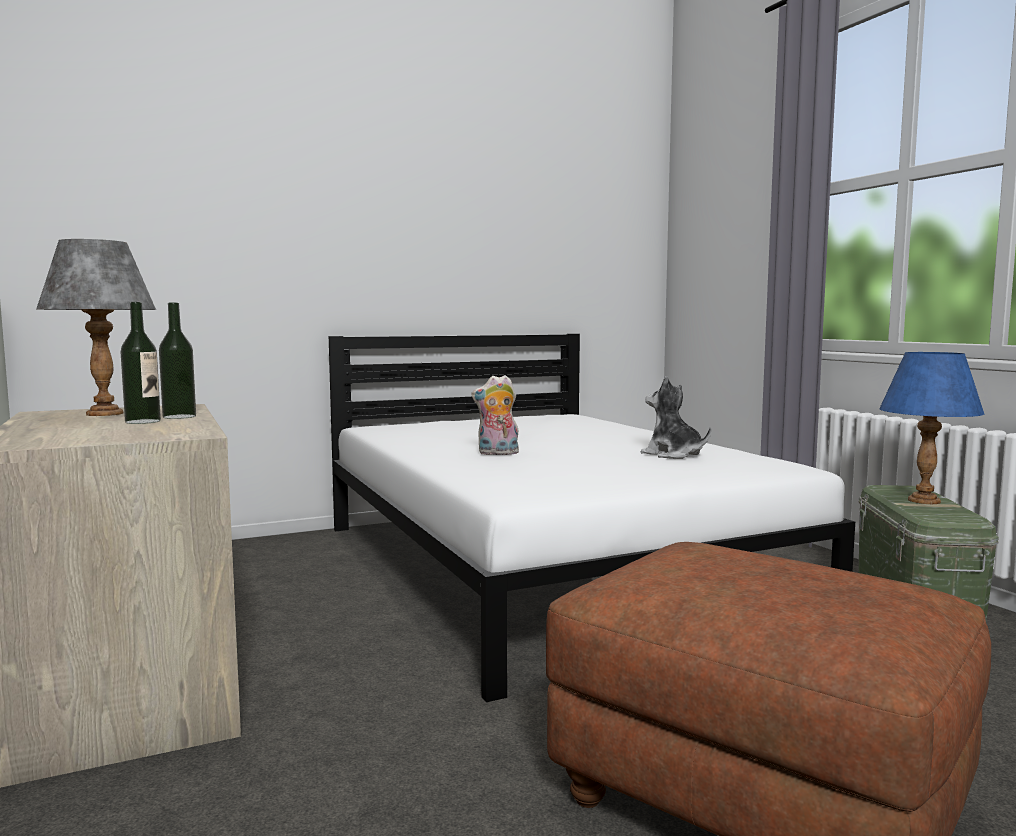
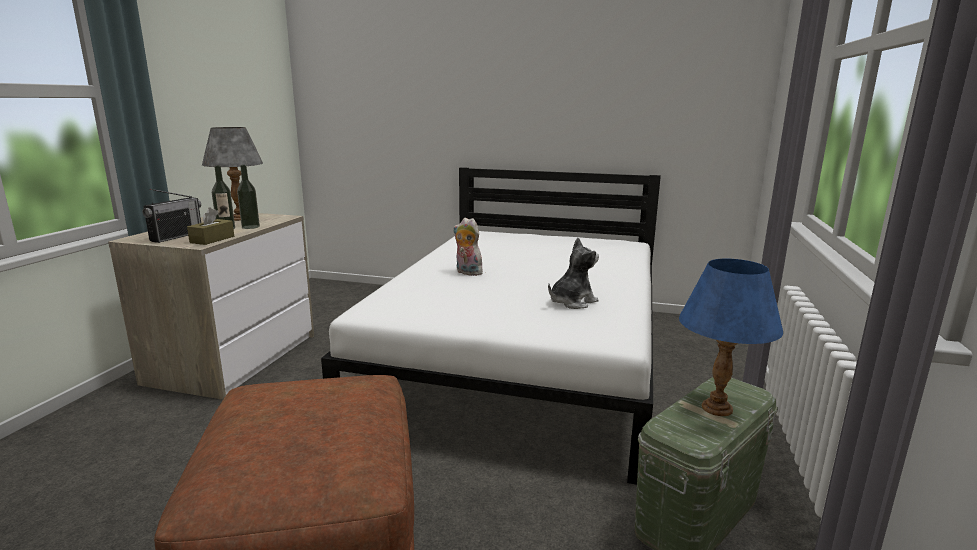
camera: 40 degrees right, 10 degrees up
(94, 435) = (176, 236): none -> radio
(187, 429) = (212, 239): none -> brown tissue box
(673, 455) = (572, 302): plush toy -> plush toy turned 60 degrees clockwise

